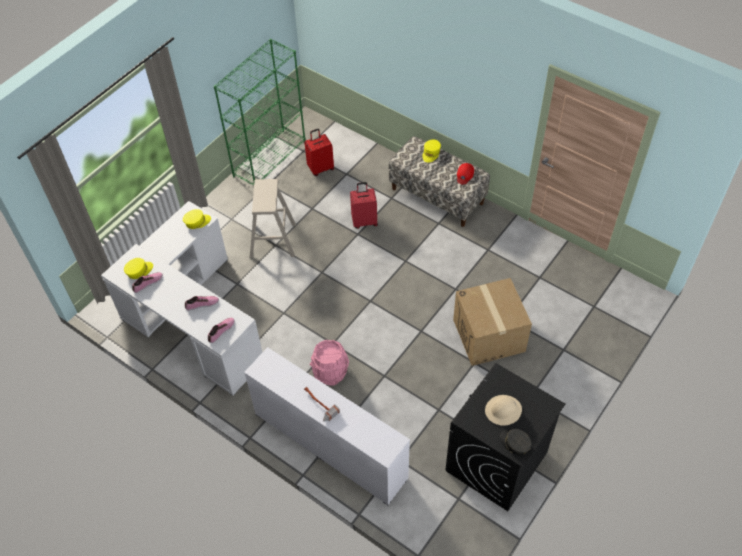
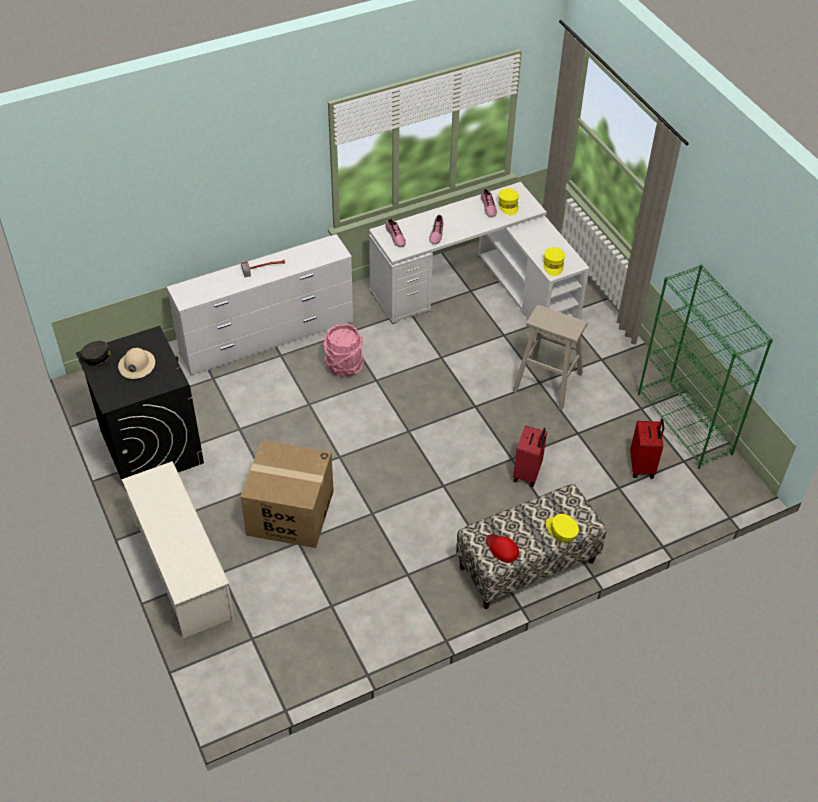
camera: 115 degrees right, 5 degrees down
(579, 373) = (182, 570): none -> white shoe rack

